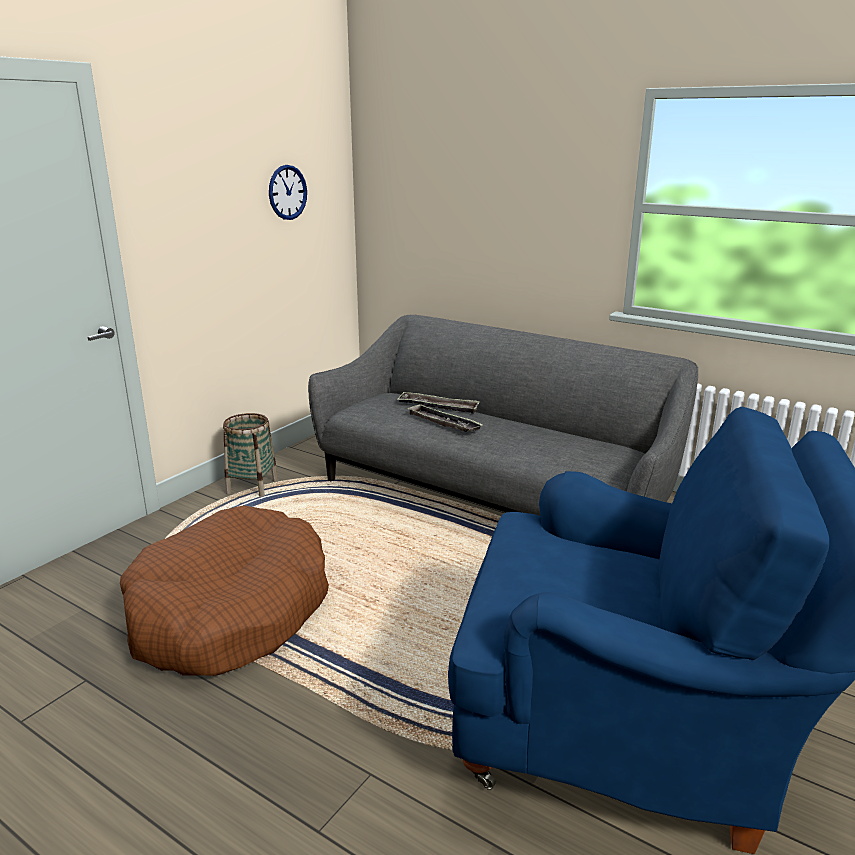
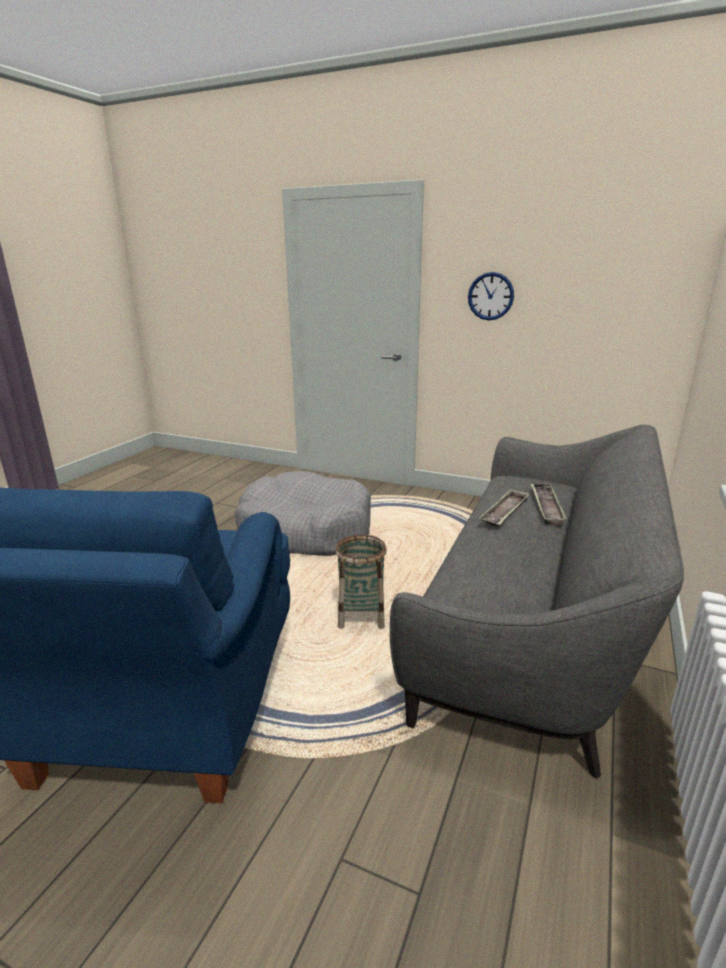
camera: 80 degrees right, 0 degrees up
(230, 612) = (305, 530): brown dog bed -> grey dog bed
(252, 486) = (463, 506): basket -> basket (361, 615)
(287, 192) = (597, 281): wall clock -> wall clock (490, 296)

